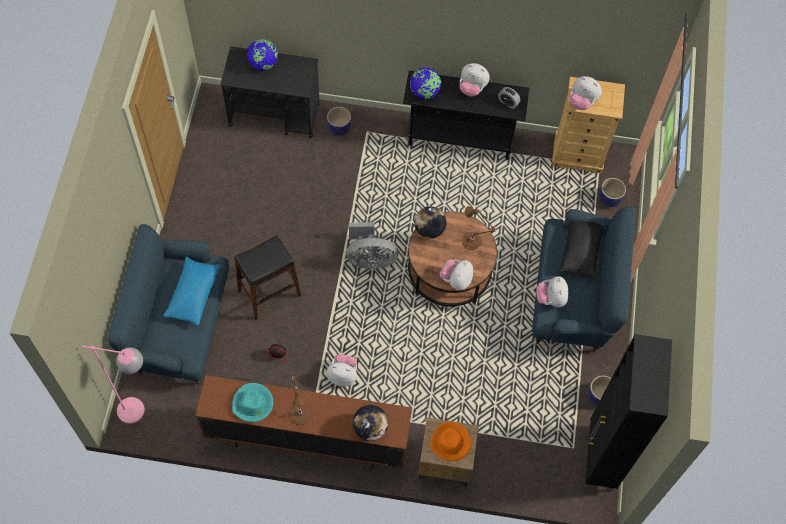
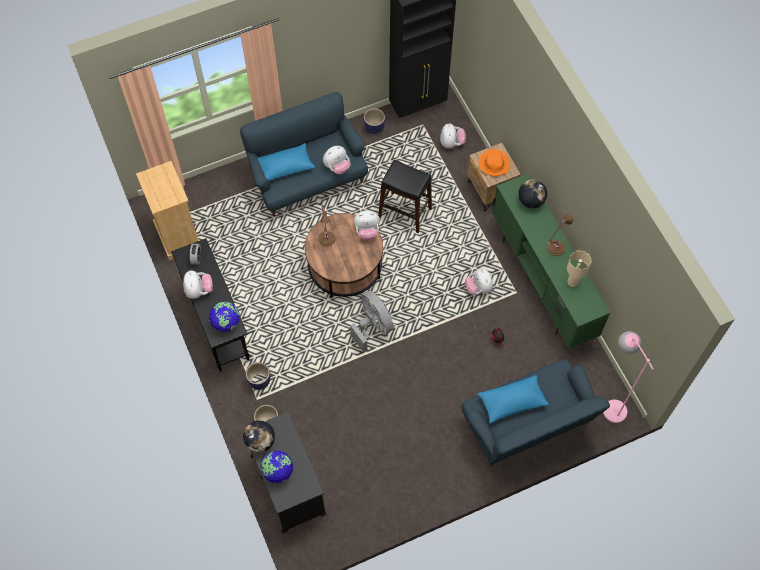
camera: 120 degrees left, 0 degrees up
(253, 404) = (572, 281): turquoise hat -> beige table lamp
(269, 293) = (453, 378): black stool -> black stool (405, 212)
(306, 440) = (542, 282): brown tv stand -> green tv stand
(429, 229) = (337, 272): globe -> globe (260, 441)
(581, 251) = (283, 167): black pillow -> blue pillow
(582, 102) = (173, 193): plush toy -> plush toy (451, 143)
(609, 199) = (207, 195): planter -> planter (259, 381)

